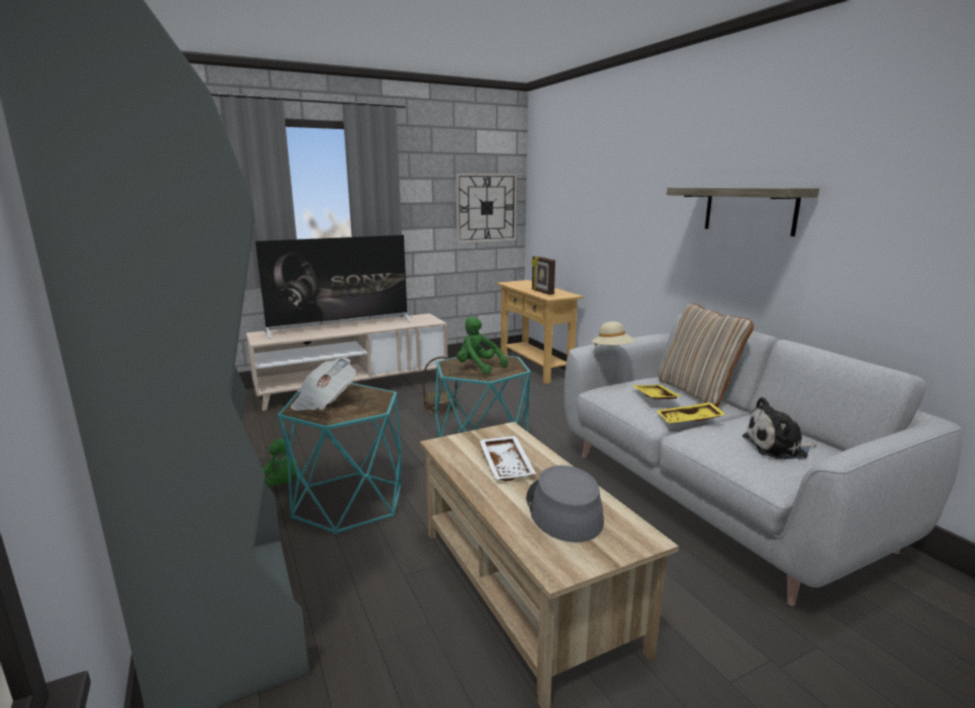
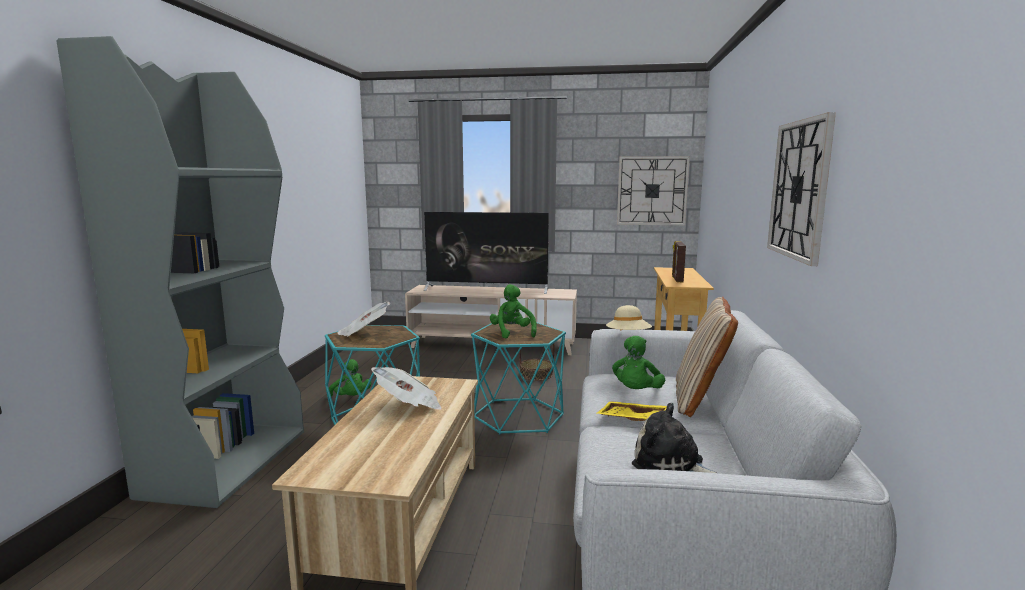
camera: 35 degrees right, 5 degrees down
(507, 465) = (409, 405): white tray -> newspaper
(562, 510) = (382, 444): grey hat -> none
(654, 398) = (636, 392): yellow tray -> green plush toy
(749, 210) = (799, 189): shelf -> wall clock

